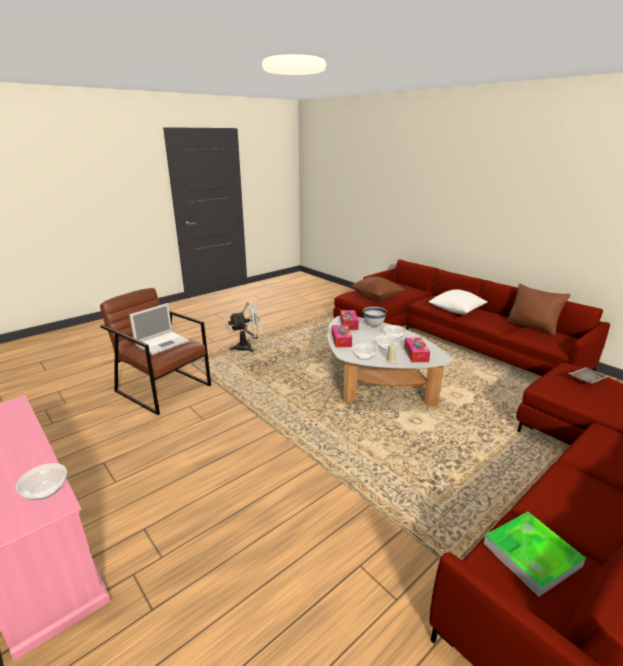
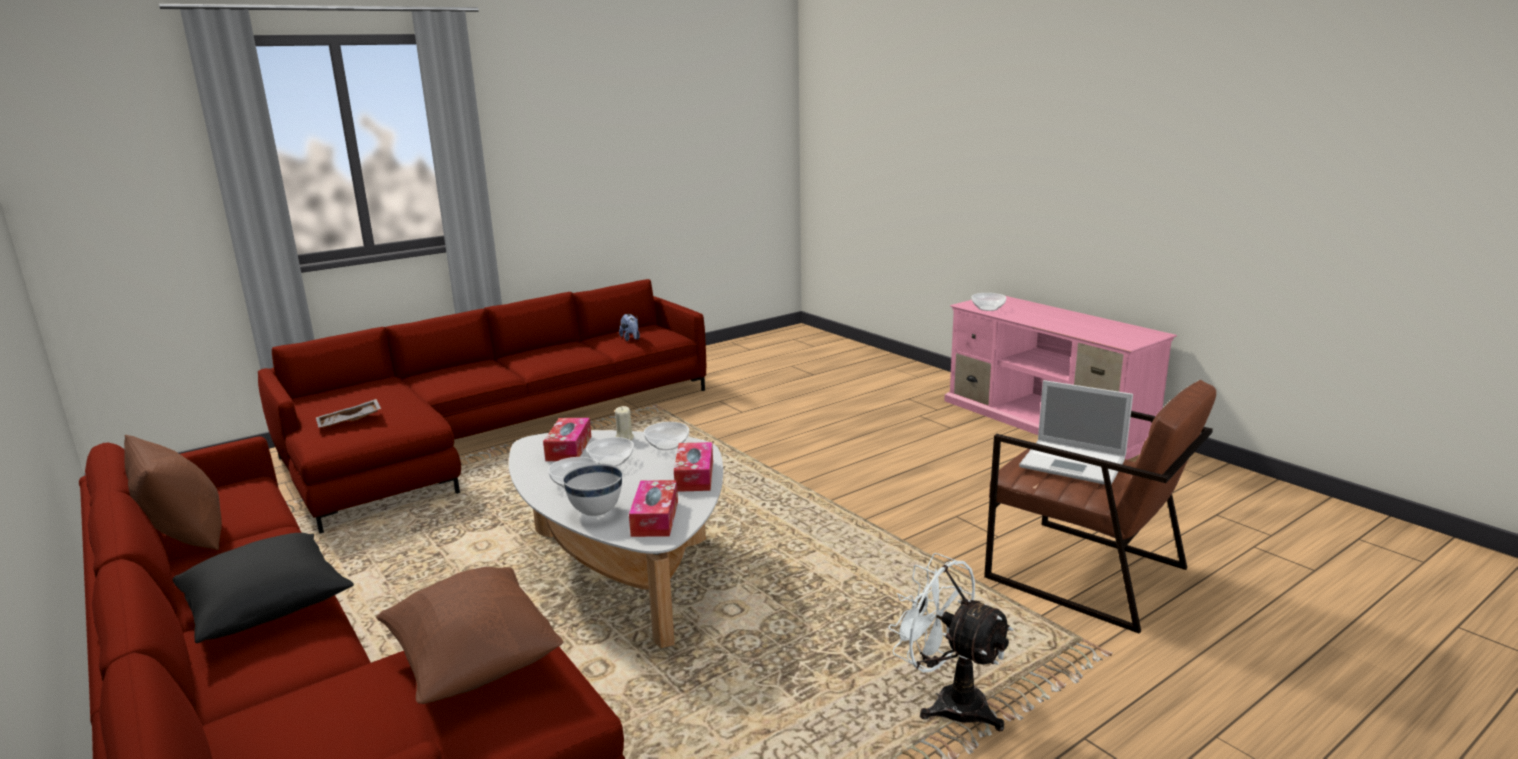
camera: 175 degrees left, 5 degrees down
(163, 342) = (1074, 463): laptop -> laptop turned 105 degrees counterclockwise
(248, 347) = (949, 702): white fan -> white fan turned 60 degrees clockwise
(456, 310) = (268, 608): white pillow -> black pillow
(531, 555) = (631, 339): tray -> plush toy

